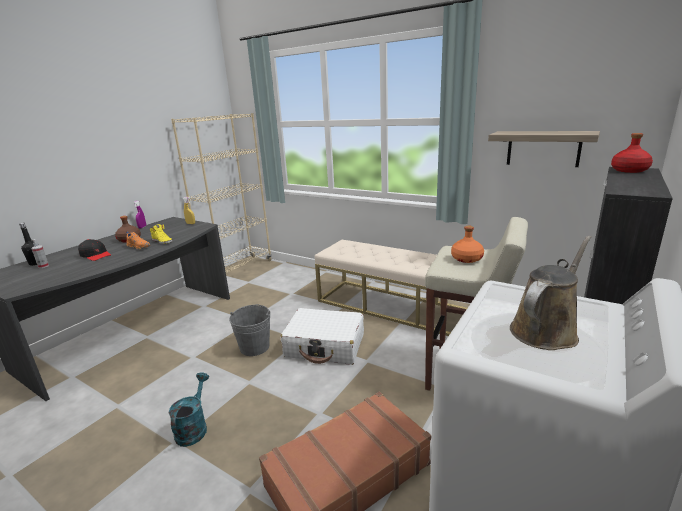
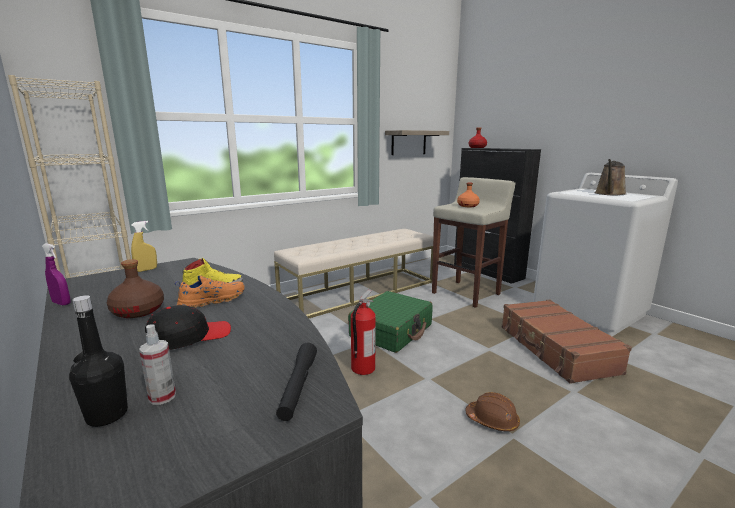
camera: 70 degrees left, 5 degrees down
(36, 283) = (298, 386): none -> black flashlight
(193, 428) = (492, 420): turquoise watering can -> brown hard hat
(254, 347) = (362, 368): grey bucket -> fire extinguisher
(325, 345) = (392, 331): white suitcase -> green suitcase
(546, 330) = (609, 194): brown watering can -> brown watering can turned 120 degrees counterclockwise

